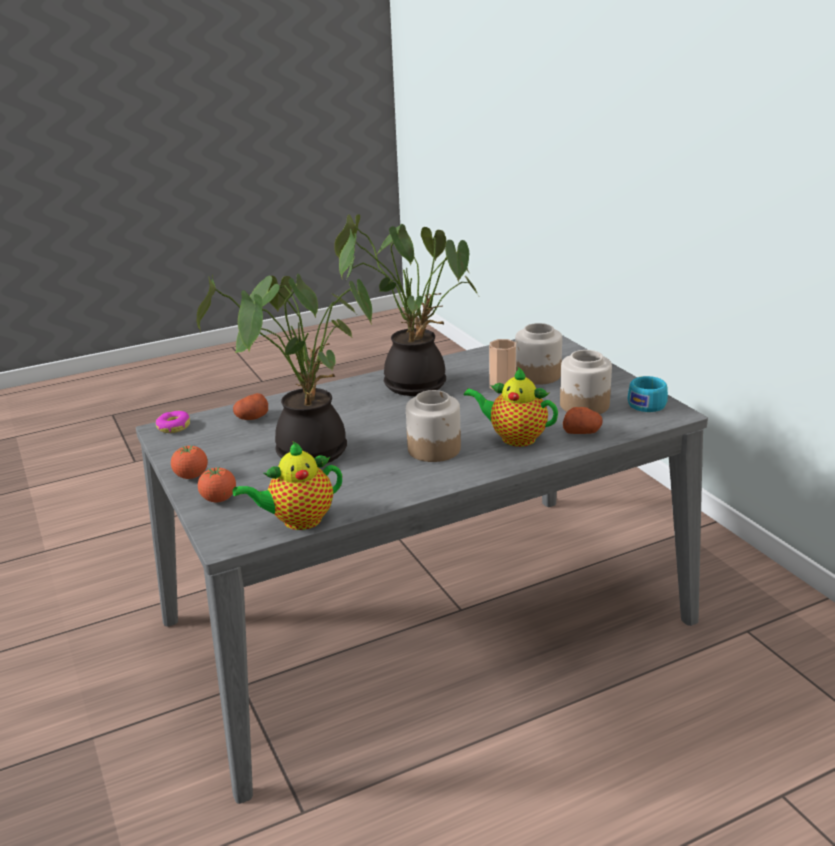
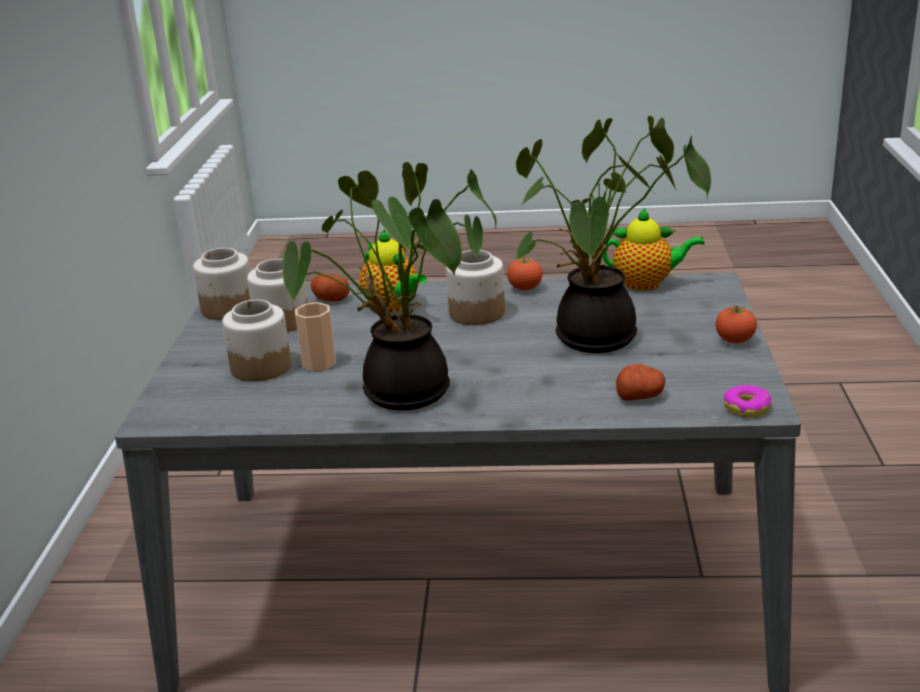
camera: 150 degrees left, 0 degrees up
(219, 499) = (711, 314): tomato -> tomato (525, 288)
(649, 404) = (227, 308): turquoise cup -> jar

